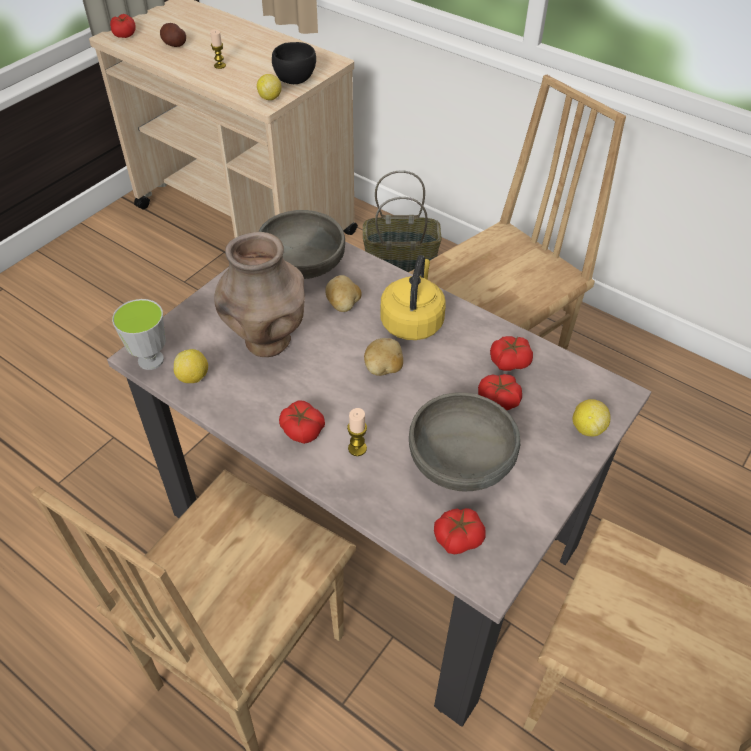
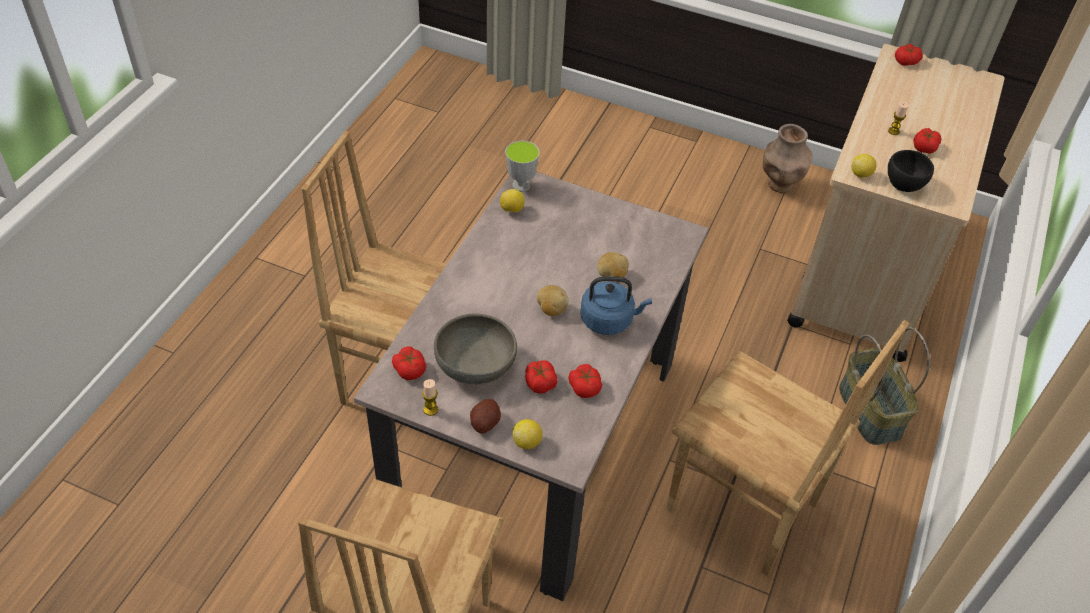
camera: 75 degrees right, 0 degrees up
(174, 44) = (910, 95): potato -> potato (485, 422)
(267, 342) = (558, 240): brown vase -> brown vase (779, 185)
(302, 264) = (649, 243): grey bowl -> none
(302, 430) = (481, 274): tomato -> tomato (924, 147)
(357, 448) = (472, 305): candle -> candle (430, 409)
(412, 321) = (609, 320): yellow kettle -> blue kettle

